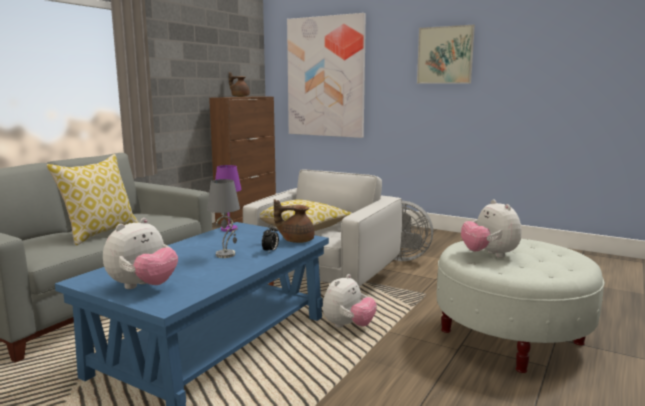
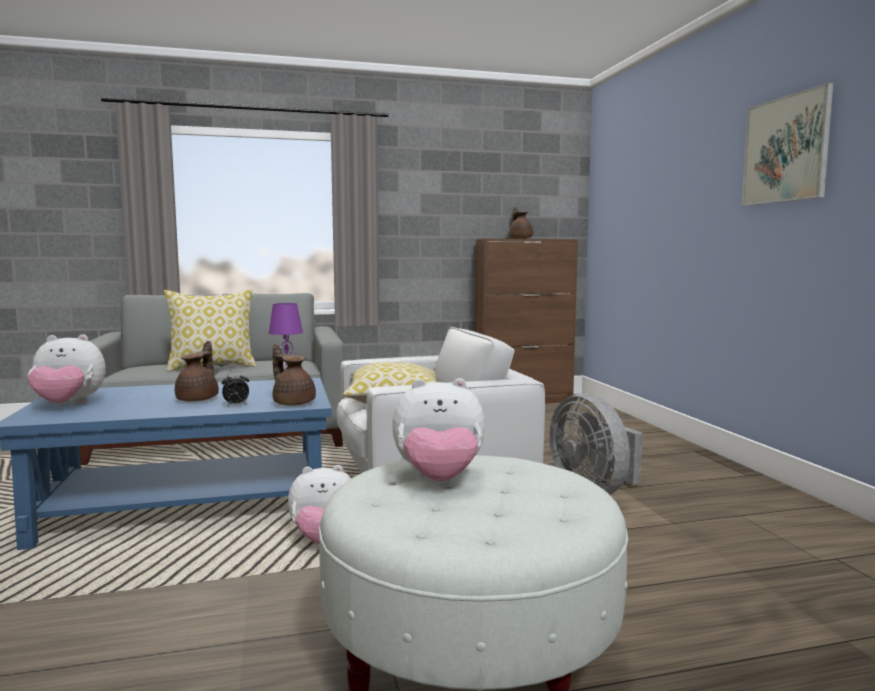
camera: 45 degrees right, 5 degrees down
(226, 254) = (199, 399): grey table lamp -> brown teapot
(325, 77) = (641, 207): picture -> none
(489, 255) = (439, 479): plush toy -> plush toy turned 120 degrees counterclockwise

